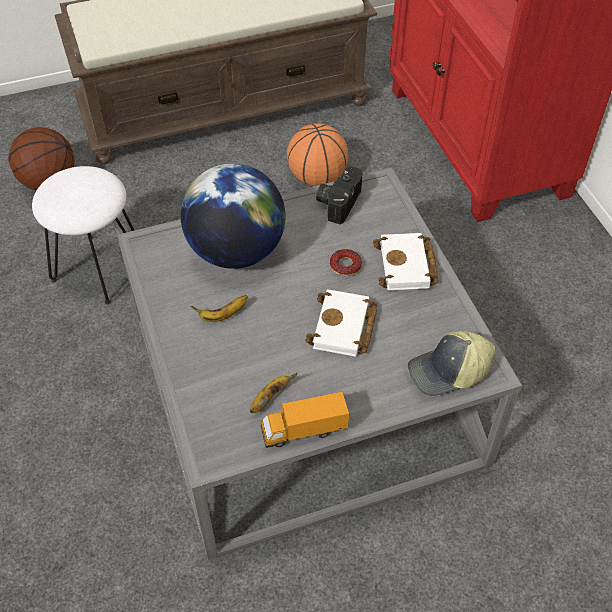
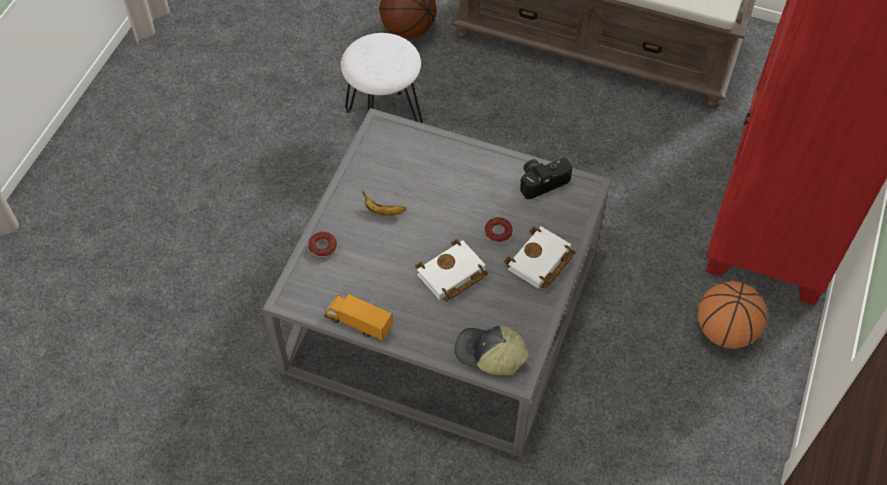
camera: 40 degrees right, 5 degrees up
(196, 385) = (323, 246): none -> donut
(236, 251) = (435, 171): globe -> none
(270, 398) = (359, 287): banana -> none
(317, 177) = (611, 150): basketball -> basketball (725, 331)

